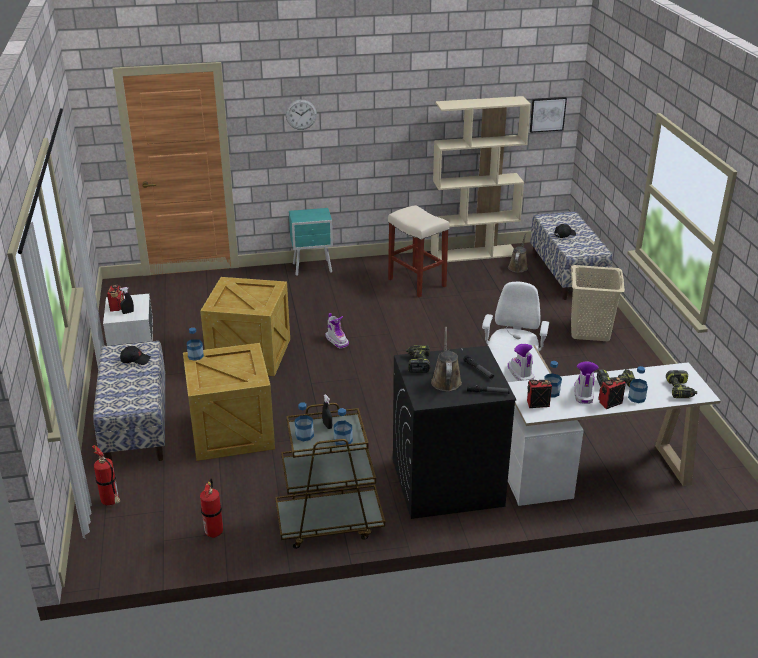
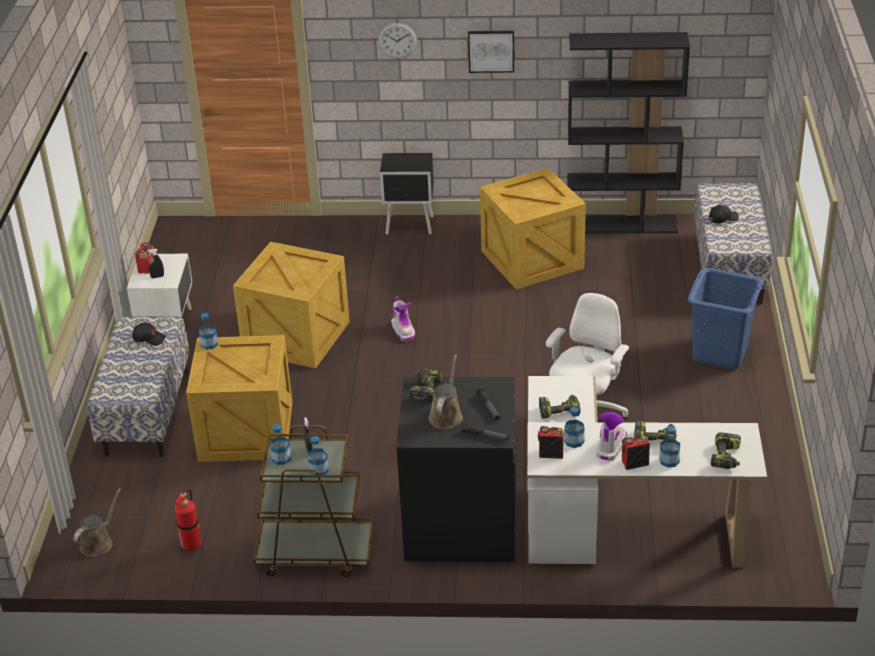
camera: 15 degrees right, 5 degrees up
(111, 503) = (97, 498): fire extinguisher -> none
(313, 268) = (411, 226): turquoise nightstand -> black nightstand
(416, 282) = (530, 259): beige stool -> crate
(474, 254) = (622, 224): beige bookcase -> black bookcase
(518, 267) = (671, 249): brown watering can -> brown watering can (98, 543)
(520, 374) = (559, 411): boot -> power drill
(547, 114) = (723, 55): picture -> picture (491, 50)
(589, 331) = (720, 352): beige laundry basket -> blue laundry basket

